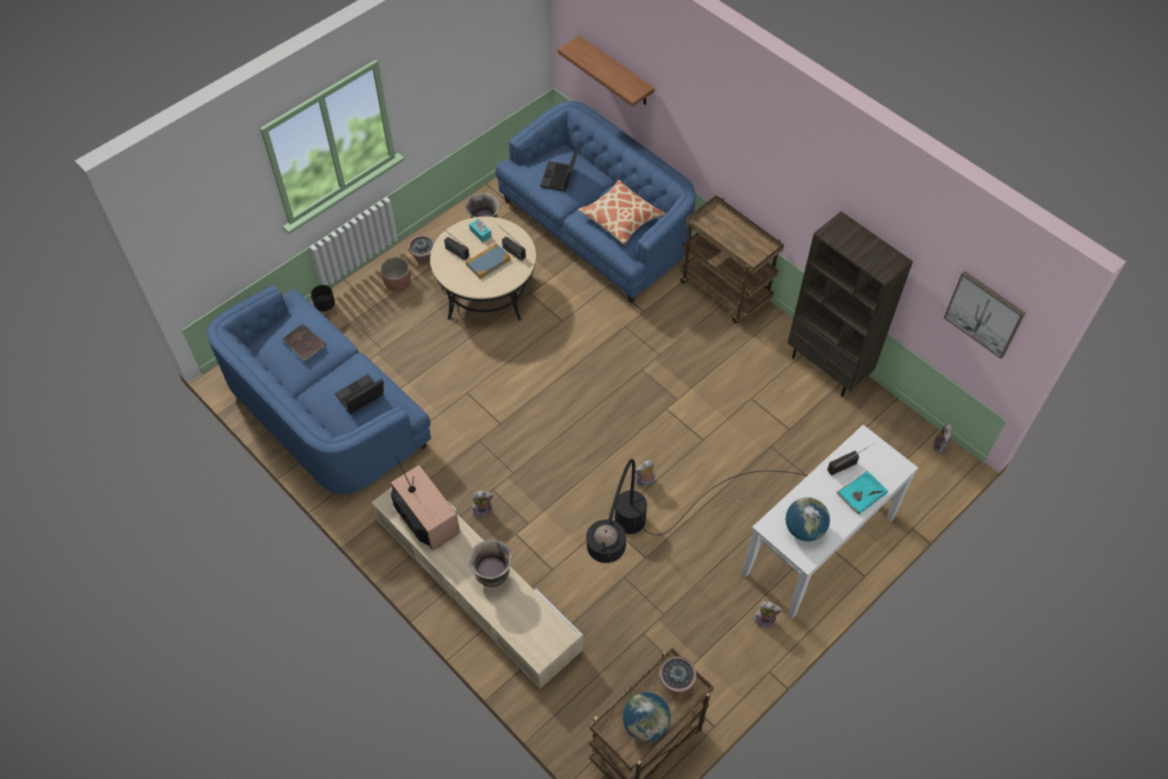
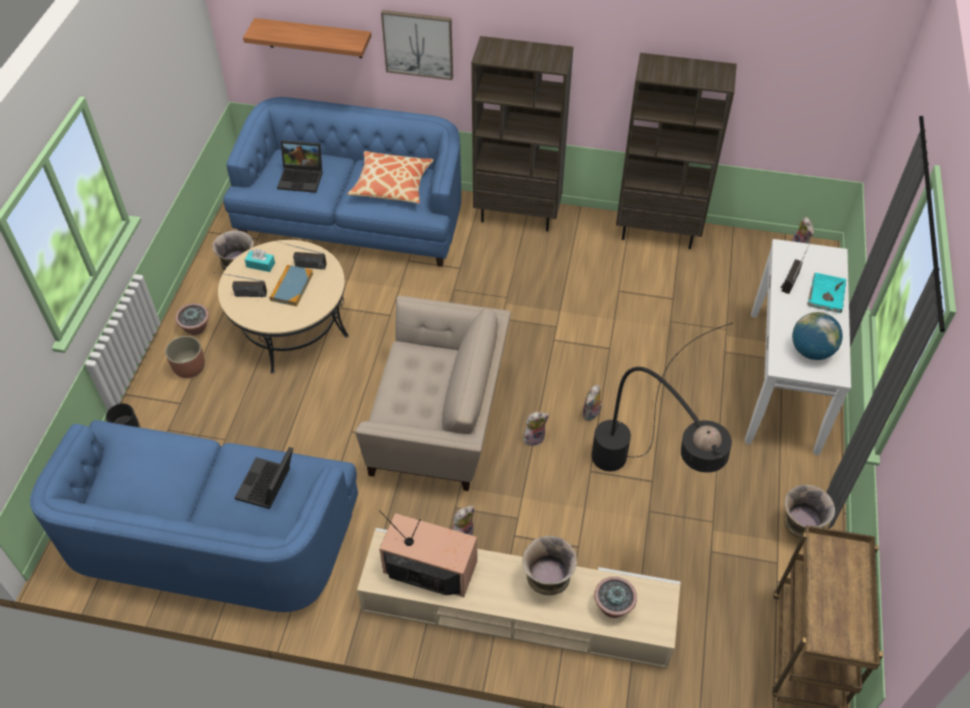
camera: 35 degrees left, 5 degrees down
(304, 344) = (155, 468): brown book -> none
(530, 424) = (439, 425): none -> beige armchair
(560, 178) = (302, 177): laptop -> laptop turned 60 degrees counterclockwise
(645, 724) = (847, 615): globe -> none
(676, 681) = (835, 556): potted plant -> potted plant (613, 607)
(723, 661) = (799, 529): none -> vase
(726, 292) = (518, 215): brown cart -> brown bookcase
(765, 619) = (799, 470): plush toy -> plush toy (534, 437)
(984, 313) = (827, 78): picture -> picture (418, 44)

